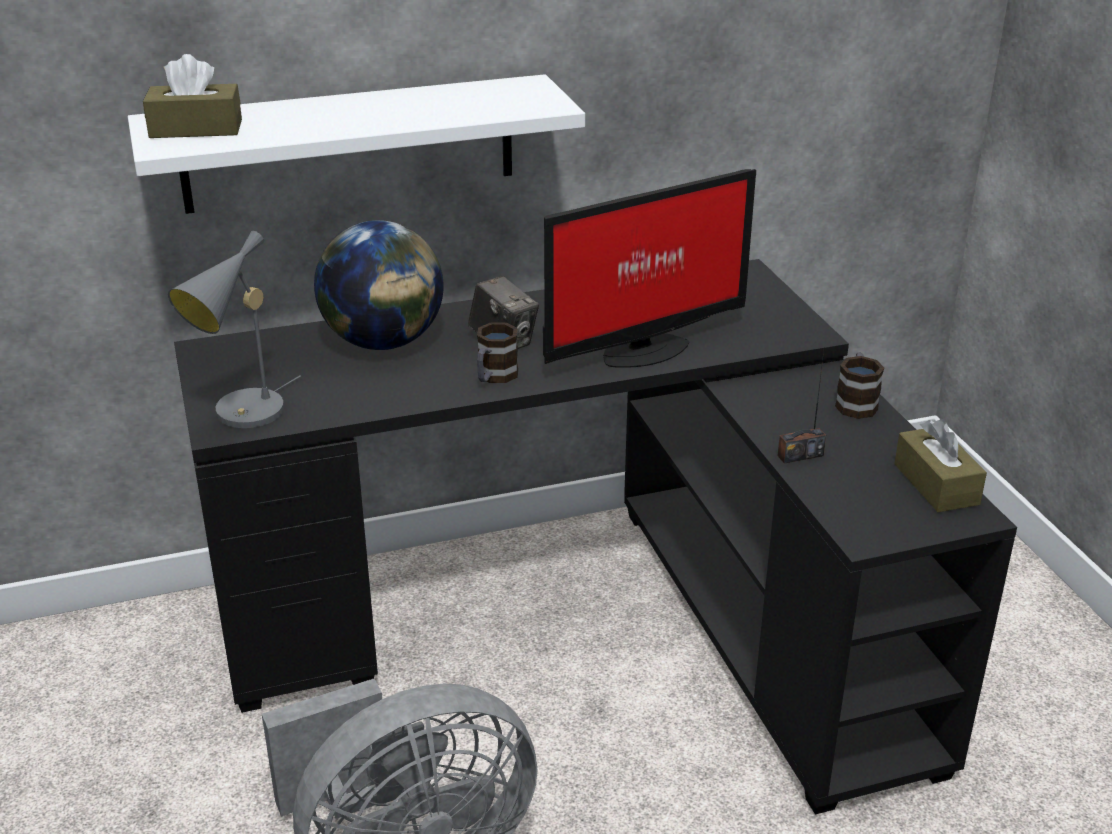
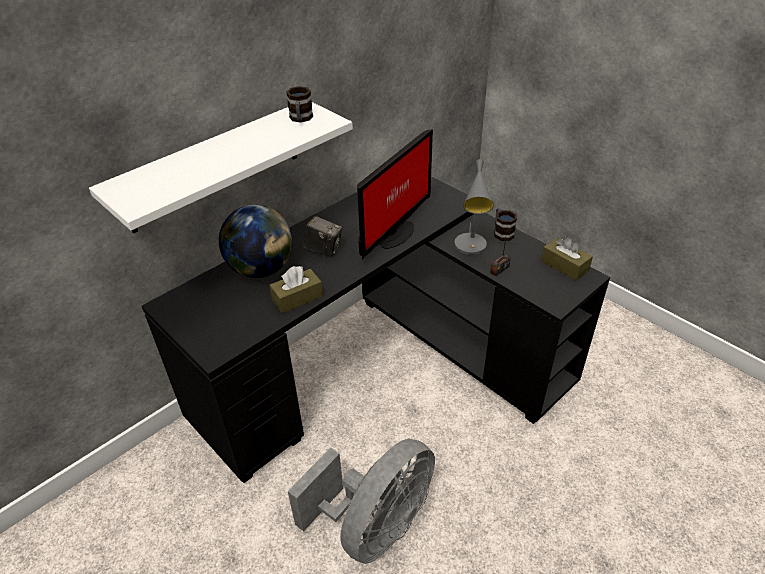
camera: 25 degrees left, 10 degrees up
(196, 129) = (144, 187): brown tissue box -> brown tissue box (297, 298)
(244, 416) = (221, 341): grey table lamp -> grey table lamp (471, 248)
(494, 377) = (335, 273): mug -> mug (301, 119)

